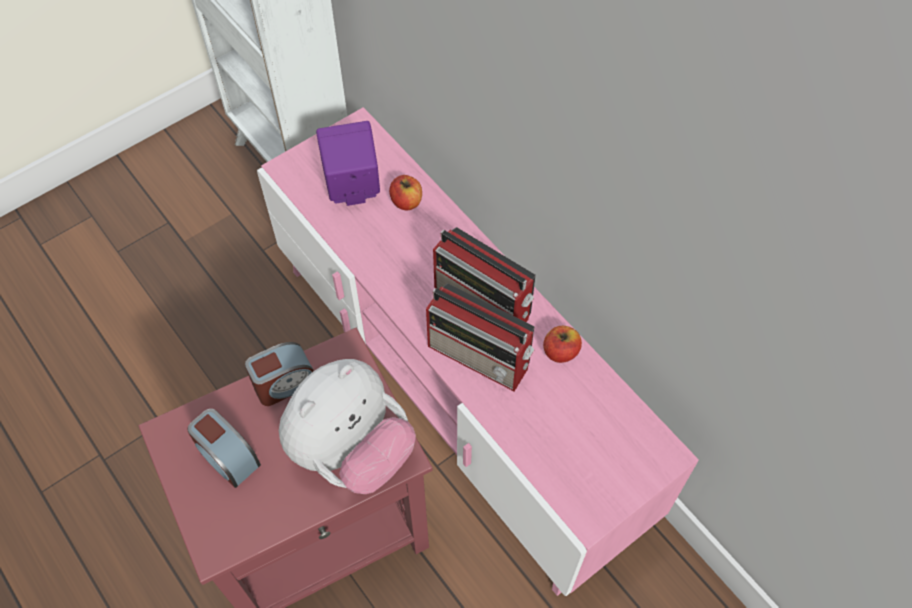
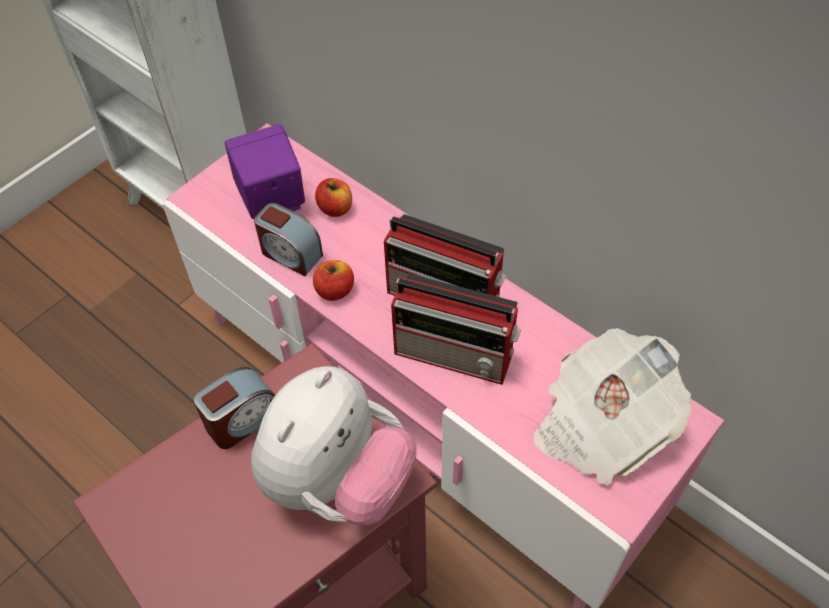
camera: 10 degrees left, 5 degrees down
(227, 457) = (190, 517): alarm clock -> alarm clock (290, 254)
(560, 351) = (542, 333): apple -> apple (334, 290)
(590, 442) = (601, 424): none -> newspaper

